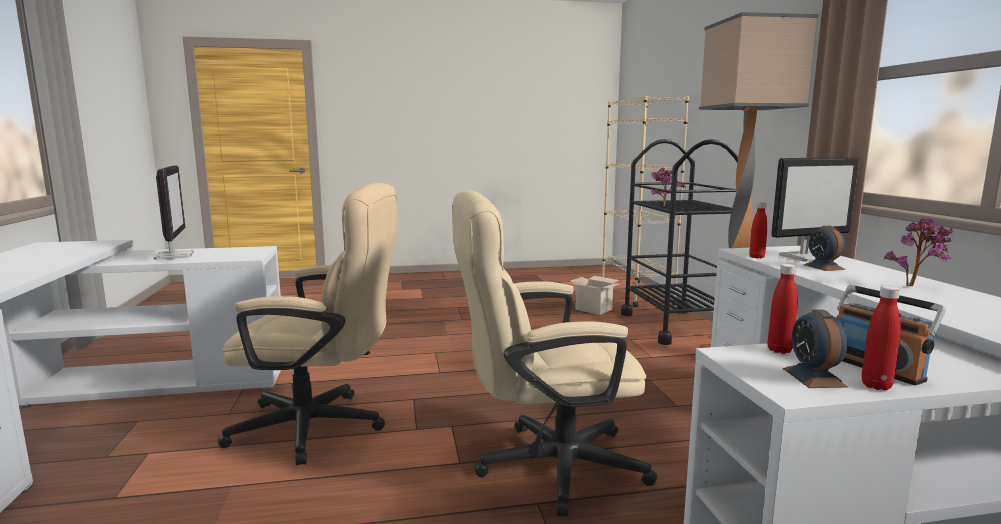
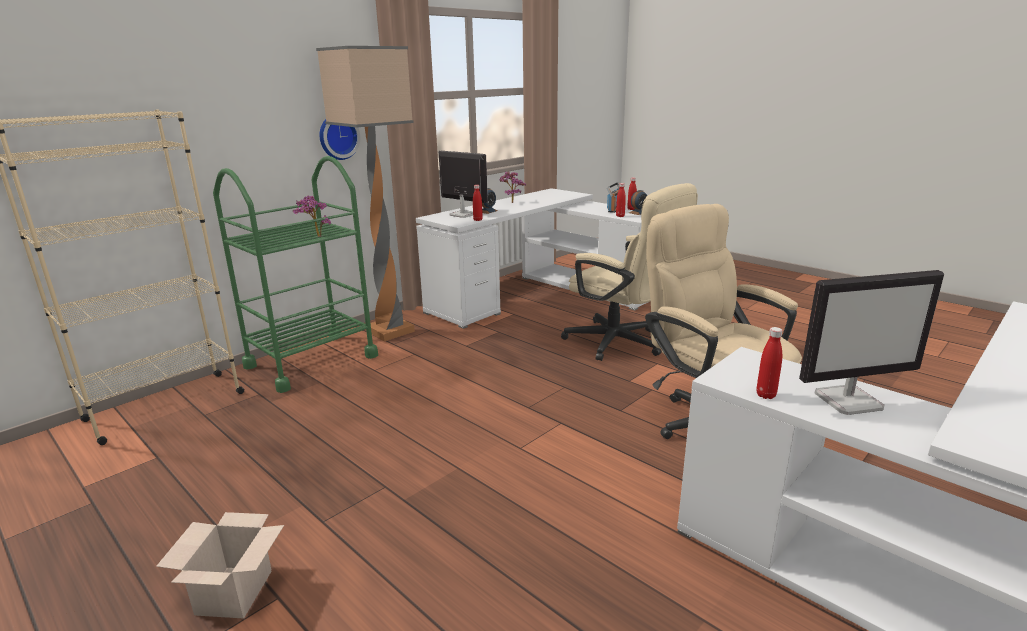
camera: 125 degrees left, 10 degrees up
(174, 256) = (849, 400): monitor -> monitor turned 135 degrees counterclockwise
(227, 249) = (766, 395): none -> red bottle
(594, 309) = (269, 412): cardboard box -> cardboard box (234, 591)
(674, 326) = (311, 361): black cart -> green cart
(787, 125) = (338, 136): none -> wall clock

